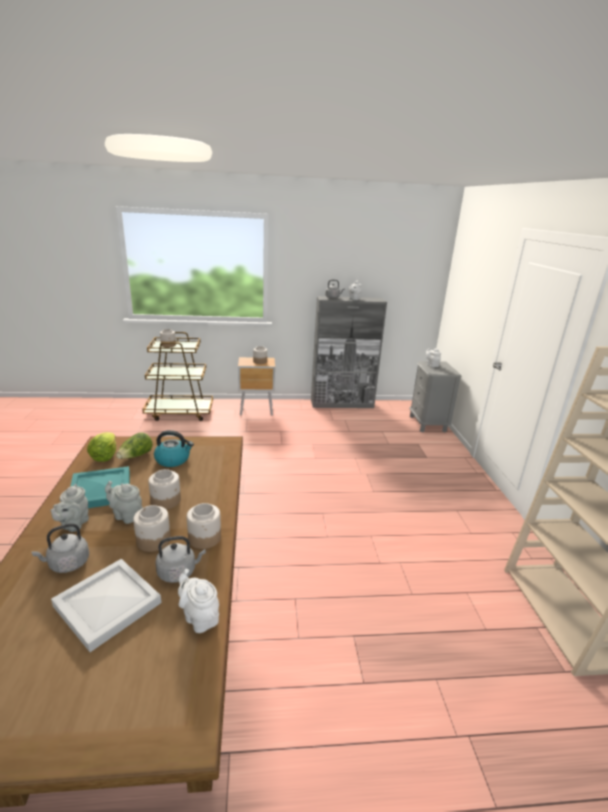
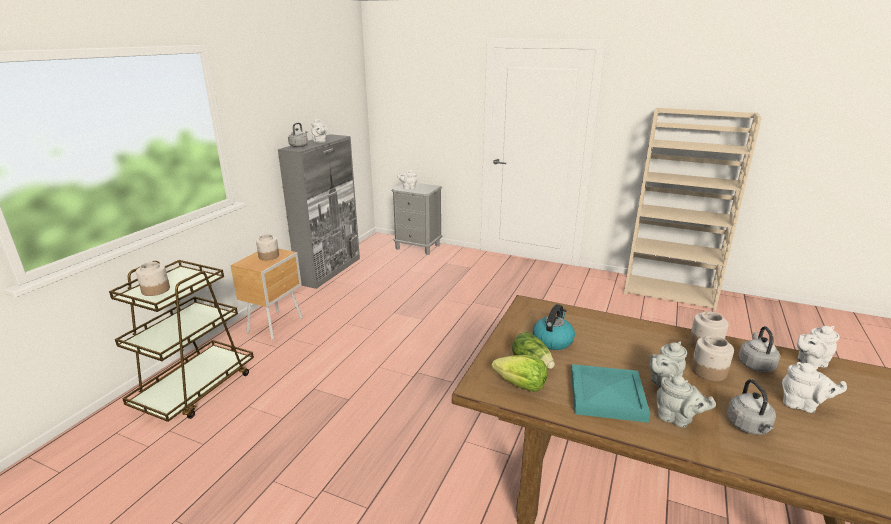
camera: 60 degrees left, 0 degrees up
(108, 603) = (802, 405): white tray -> white teapot
(166, 501) = (639, 355): jar -> none

